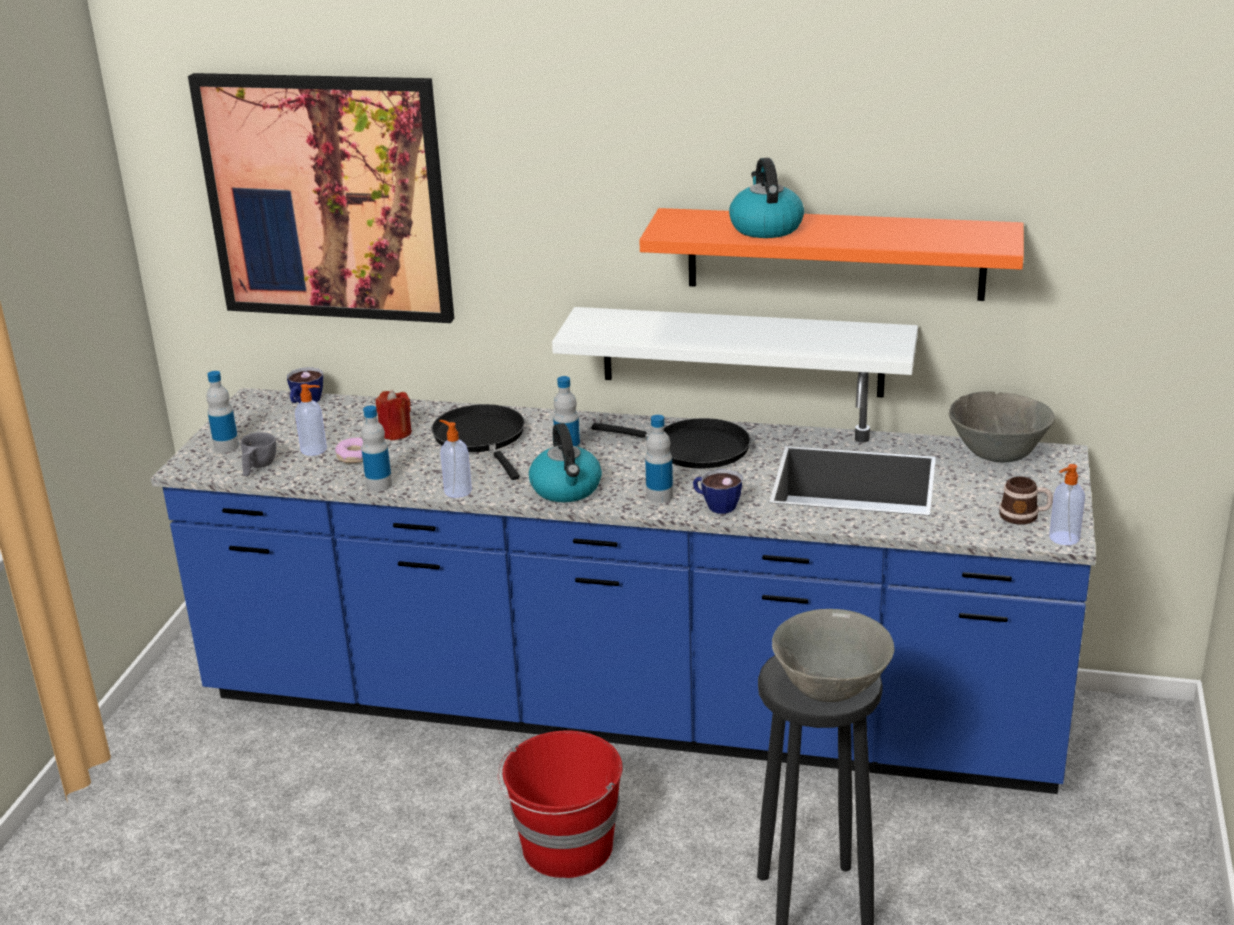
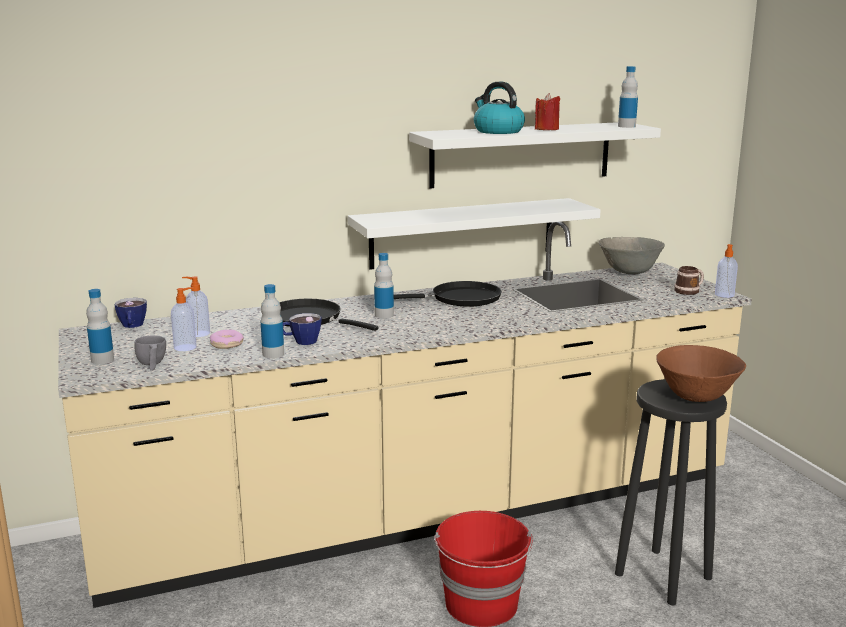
camera: 35 degrees left, 10 degrees down
(326, 198) = (145, 147): picture -> none
(395, 433) = (237, 328): red candle -> red candle (546, 129)
(457, 491) = (339, 345): soap dispenser -> soap dispenser (198, 333)
(566, 489) = (415, 330): kettle -> none
(627, 707) = (423, 512): blue counter -> beige counter
(659, 496) = (480, 321): bottle -> bottle (626, 126)
(716, 505) = (522, 318): cup -> cup (301, 341)
(831, 689) = (697, 397): grey bowl -> brown bowl
(835, 254) = (521, 154): orange shelf -> white shelf

